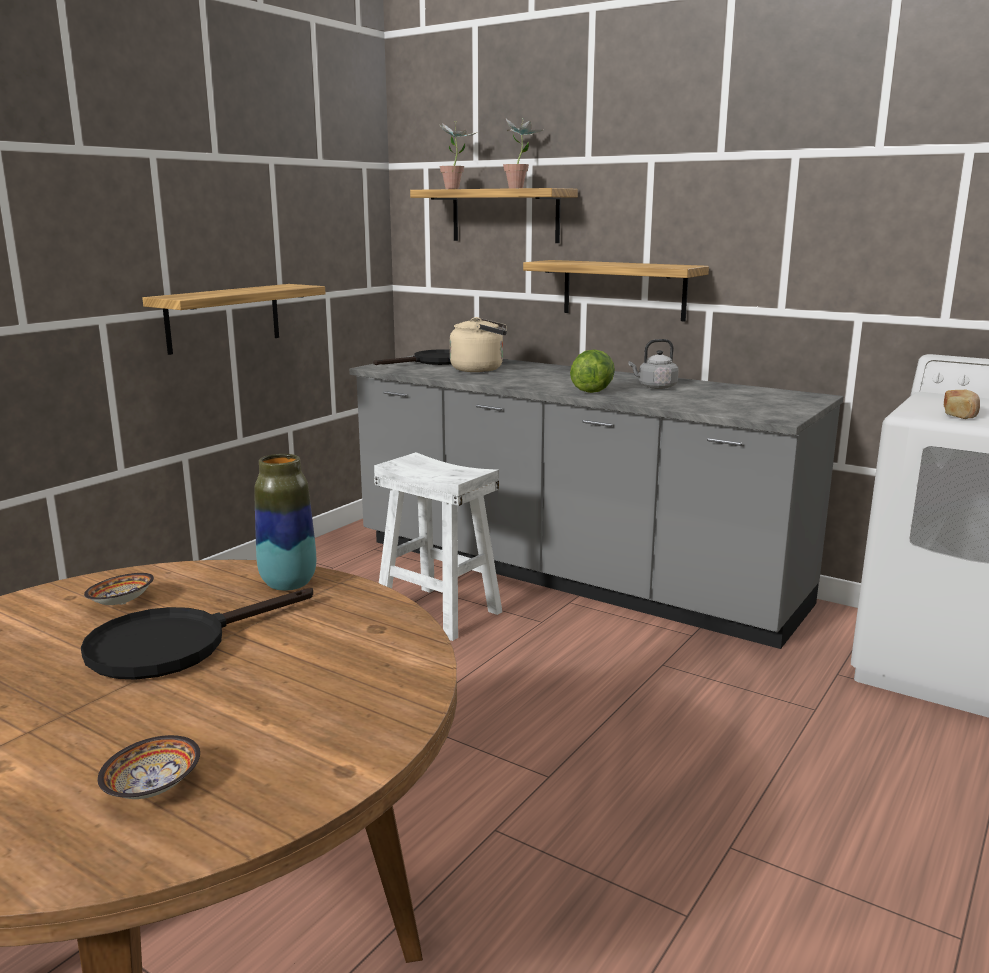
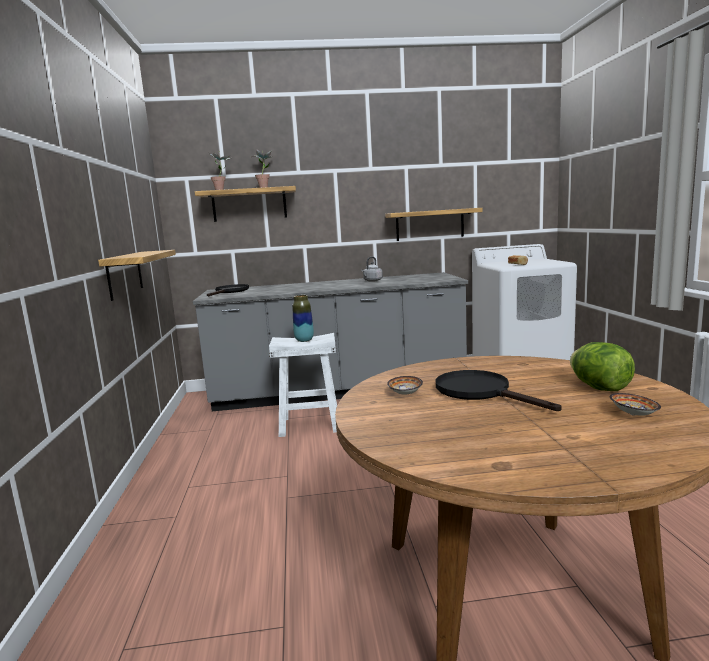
camera: 40 degrees left, 5 degrees down
(175, 644) = (481, 392): black frying pan -> black frying pan turned 135 degrees clockwise
(288, 584) = (443, 367): vase -> vase (304, 340)
(480, 369) = (268, 289): beige kettle -> none
(592, 391) = (354, 286): lettuce -> lettuce (599, 388)
(624, 289) = (328, 238): shelf -> shelf (429, 224)

